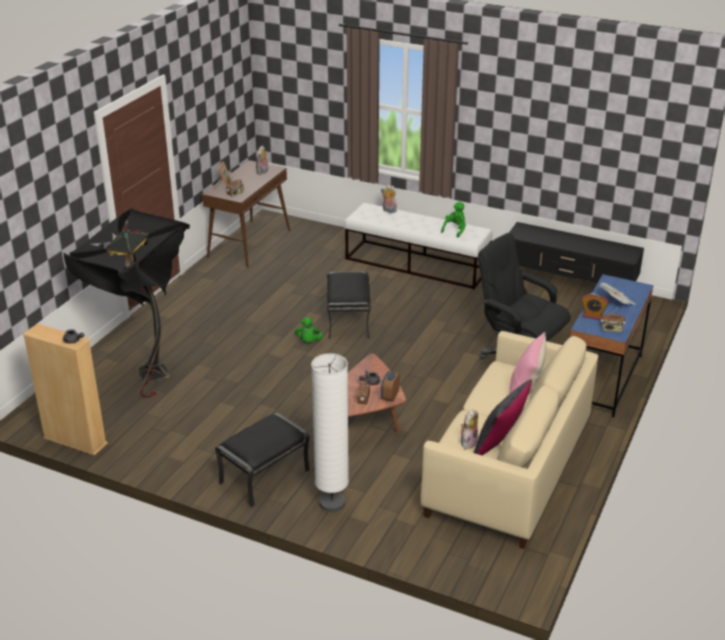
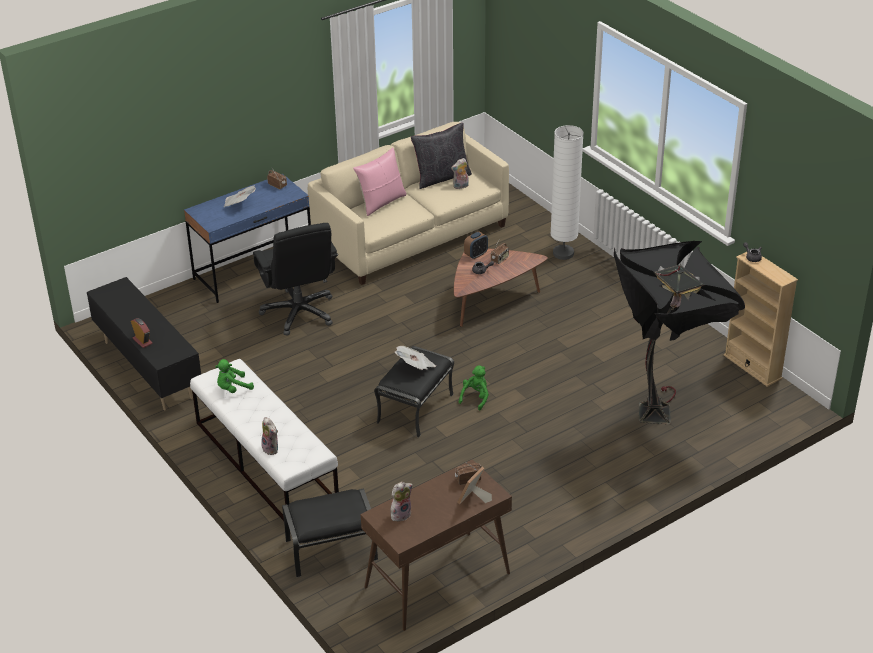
camera: 150 degrees left, 5 degrees up
(264, 476) = (602, 287): black ottoman -> black ottoman (331, 551)
(348, 285) = (415, 366): none -> newspaper
(593, 316) = (275, 199): alarm clock -> alarm clock (142, 341)

